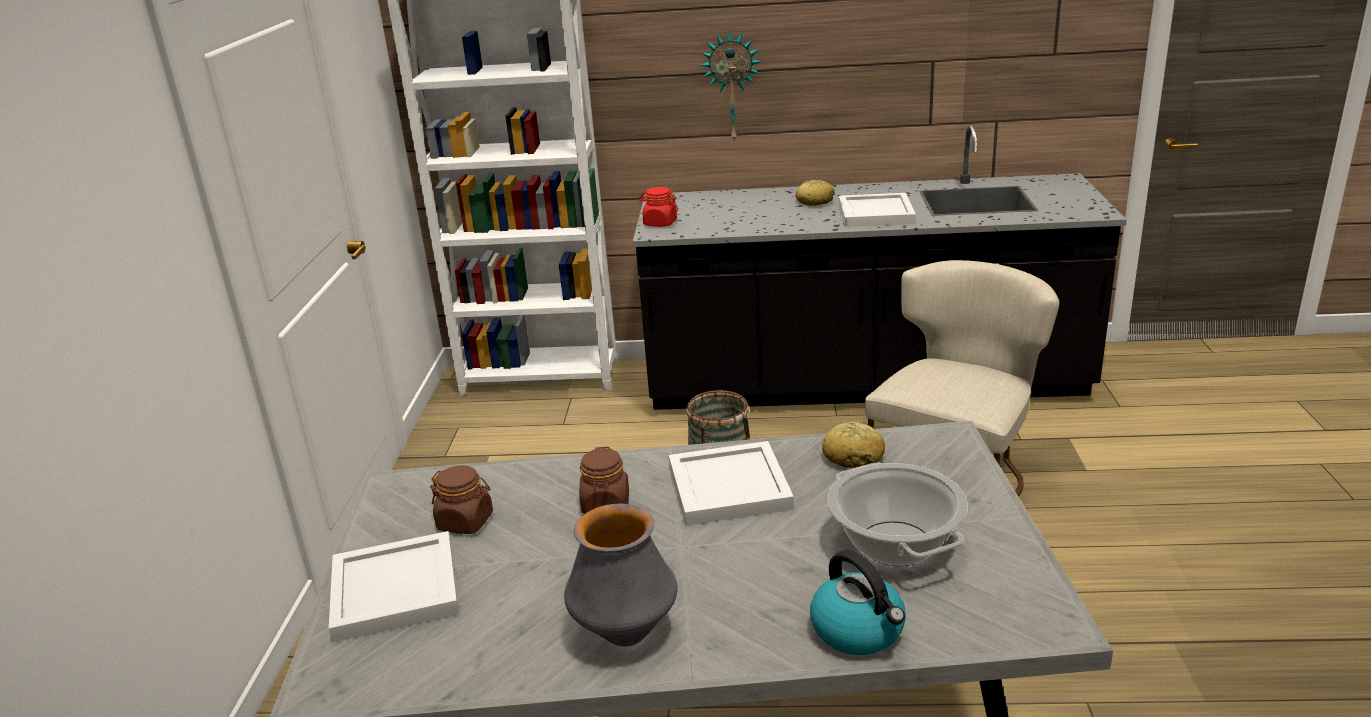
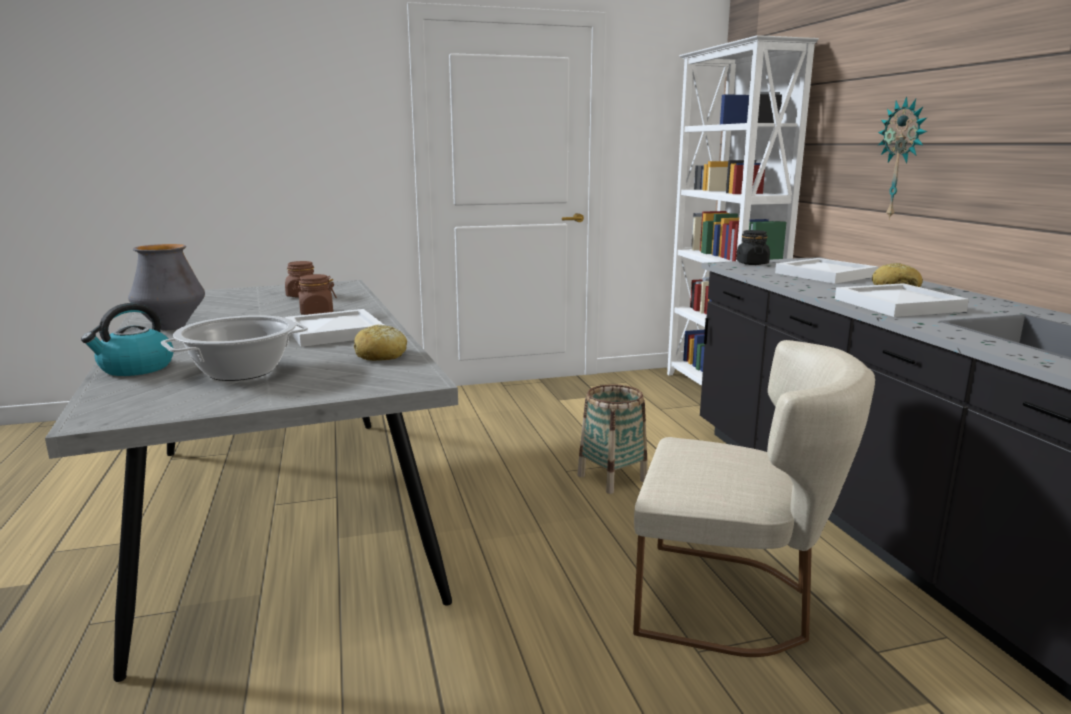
camera: 70 degrees right, 10 degrees down
(393, 589) = (240, 294): white tray -> white tray (825, 274)
(660, 223) = (752, 263): red jar -> black jar

